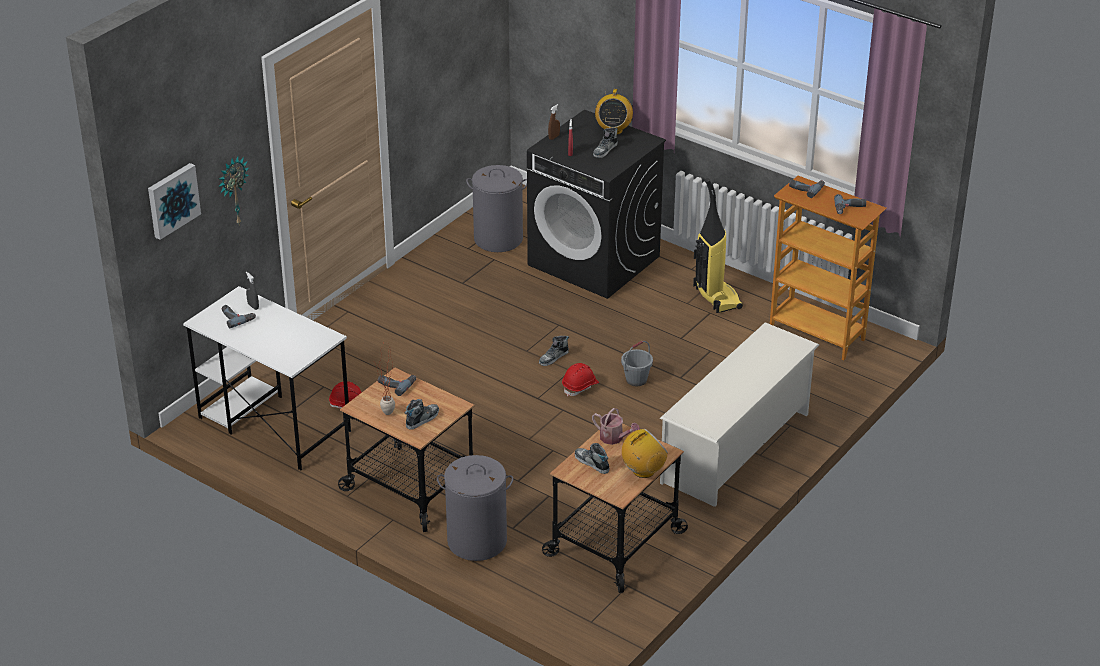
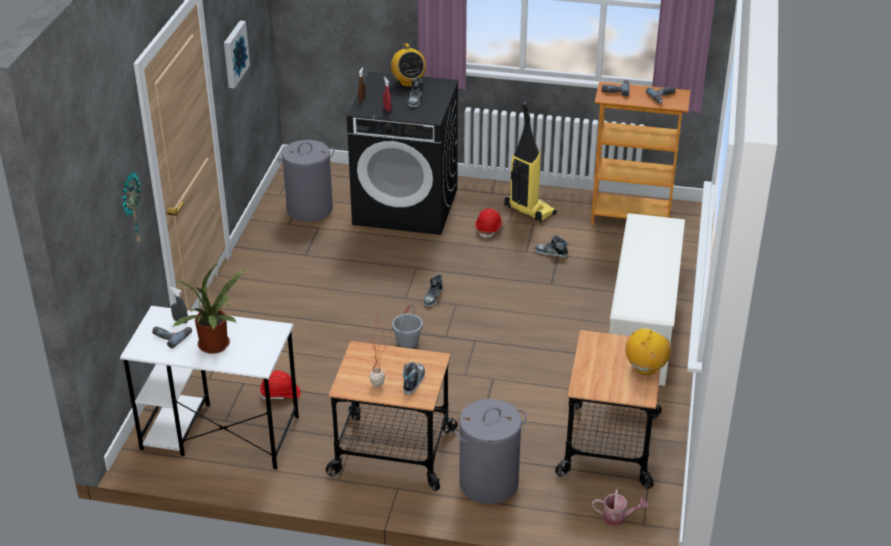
camera: 25 degrees left, 0 degrees up
(172, 200) = (91, 229): picture -> picture (234, 54)
(266, 337) = (215, 347): none -> potted plant
(396, 384) = (364, 355): power drill -> none
(580, 386) = (474, 316): red hard hat -> red hard hat (489, 229)
(592, 463) = (596, 375): shoe -> shoe (551, 253)
(614, 438) = (597, 347): watering can -> watering can (618, 517)
(636, 379) = (516, 296): grey bucket -> grey bucket (407, 343)

